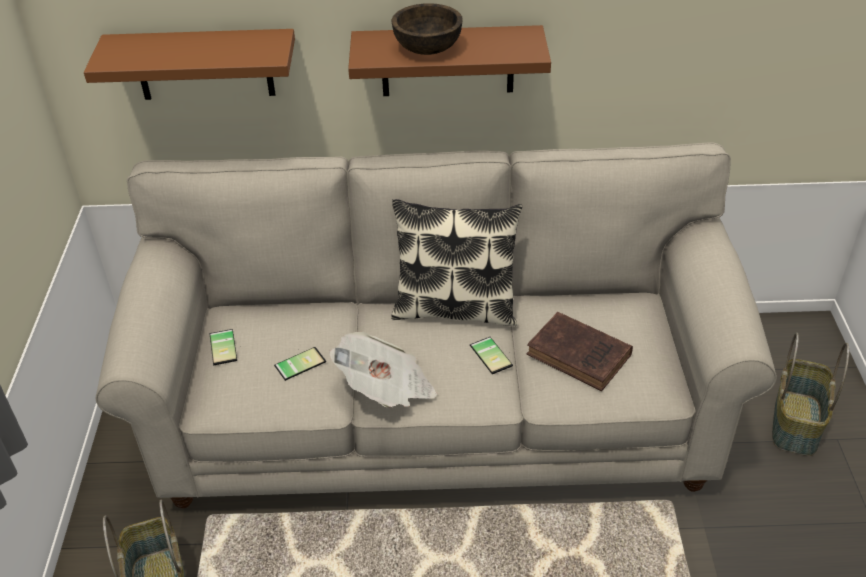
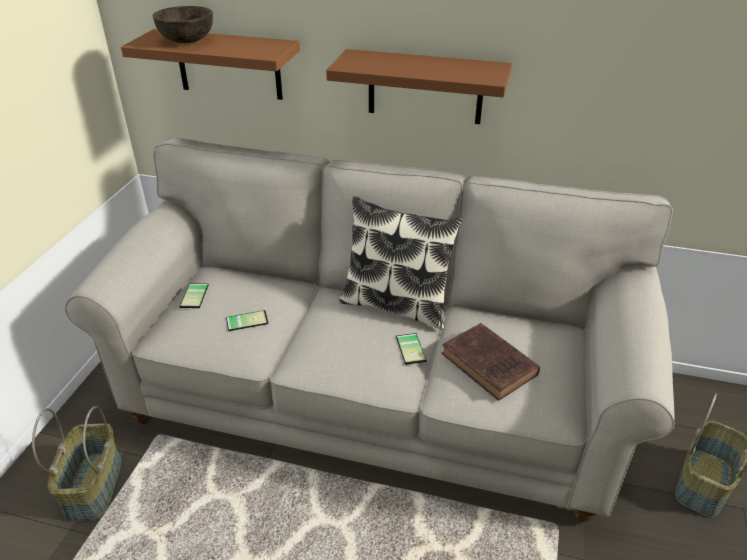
camera: 15 degrees right, 5 degrees down
(386, 389) = (308, 357): newspaper -> none
(427, 49) = (400, 66): brown bowl -> brown bowl (187, 41)

